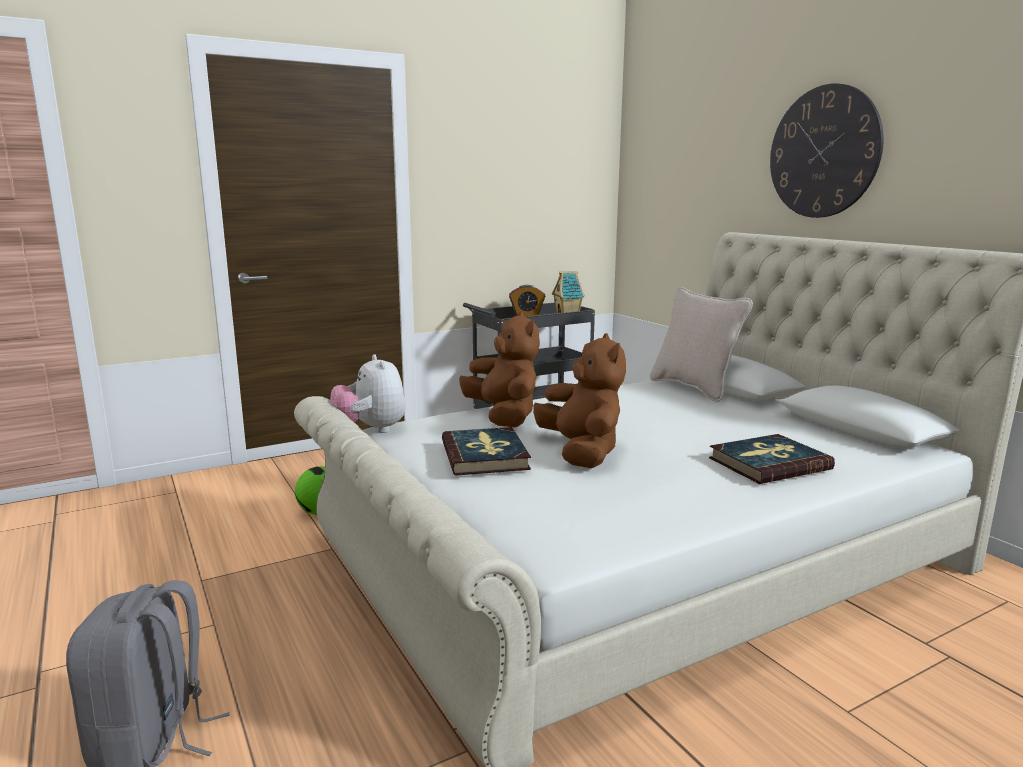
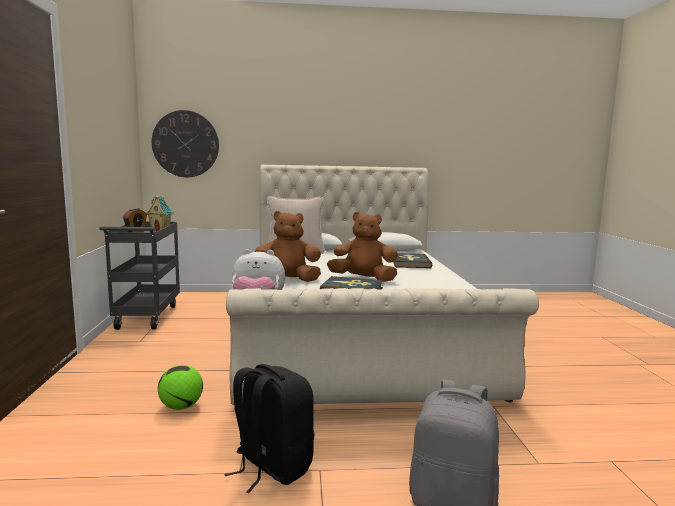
camera: 65 degrees left, 5 degrees down
(213, 594) = (271, 467): none -> black backpack
(823, 152) = (312, 122): wall clock -> wall clock (185, 144)

